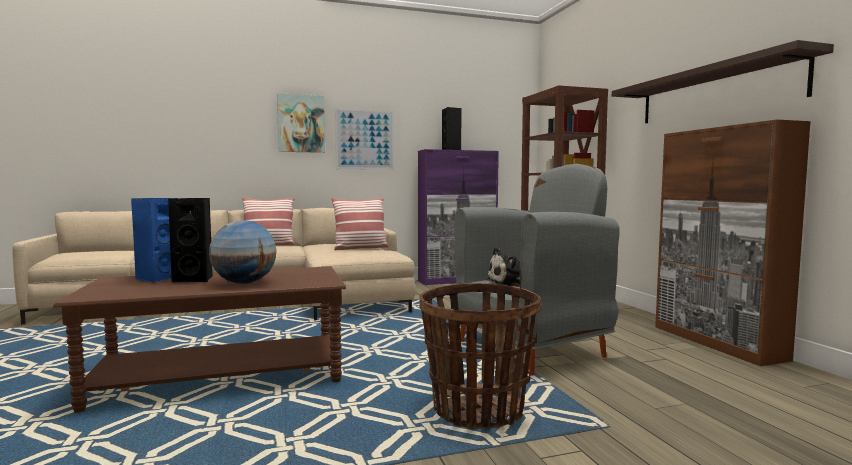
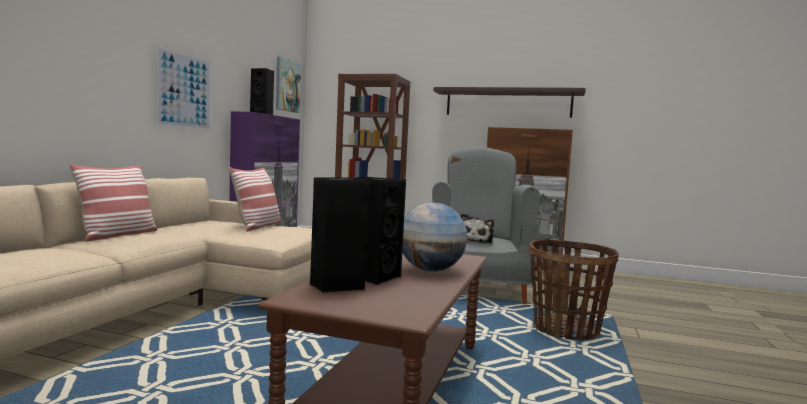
camera: 55 degrees left, 0 degrees up
(157, 278) = (335, 286): blue speaker -> black speaker
(301, 123) = (117, 58): picture -> picture (287, 86)

